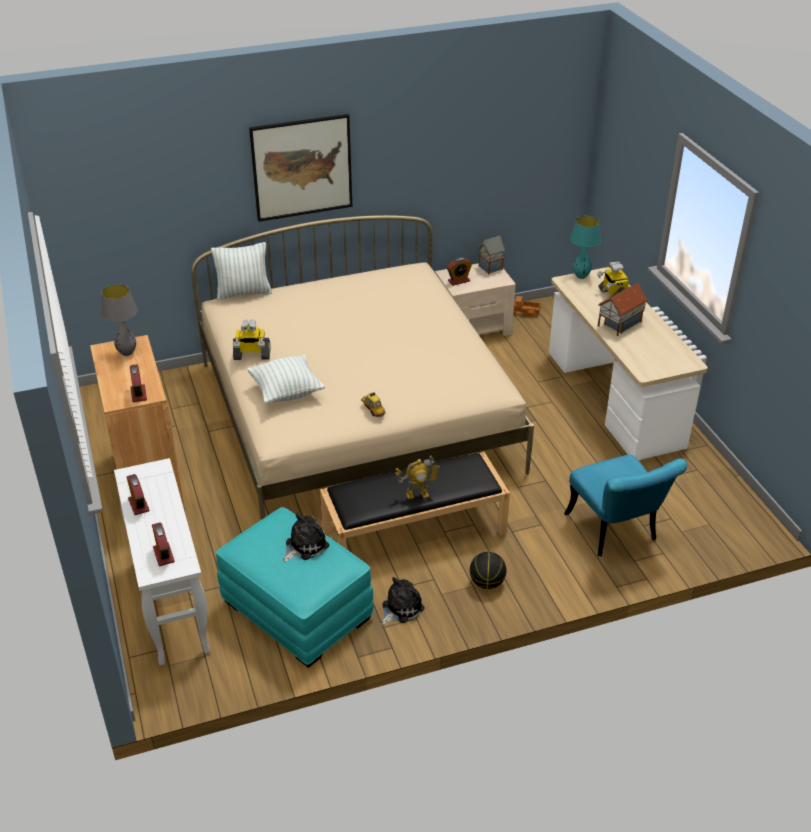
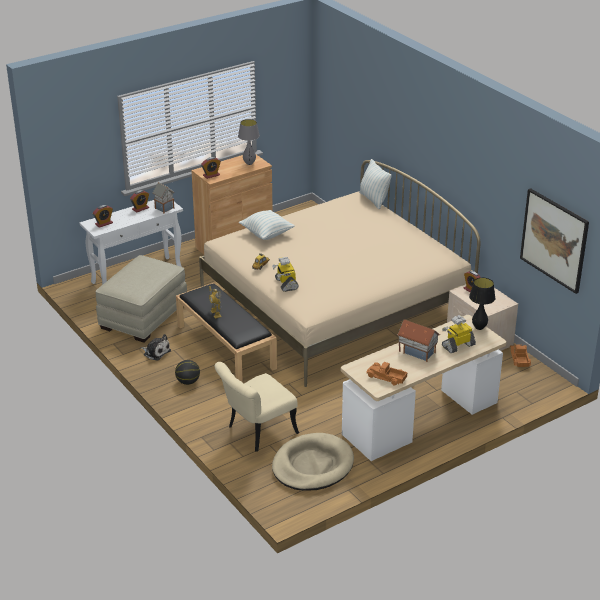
camera: 75 degrees right, 5 degrees down
(251, 355) = (301, 215): toy robot -> toy robot (286, 284)
(296, 610) = (143, 316): turquoise ottoman -> beige ottoman
(302, 167) = (422, 139): picture -> picture (554, 240)
(304, 545) = (149, 278): plush toy -> none
(490, 268) = (502, 302): toy house -> toy house (164, 208)
(581, 276) = (479, 328): turquoise table lamp -> black table lamp
(616, 533) = (256, 432): turquoise chair -> beige chair
(669, 354) = (386, 378): none -> toy truck
(688, 496) = (312, 465): none -> beige dog bed

